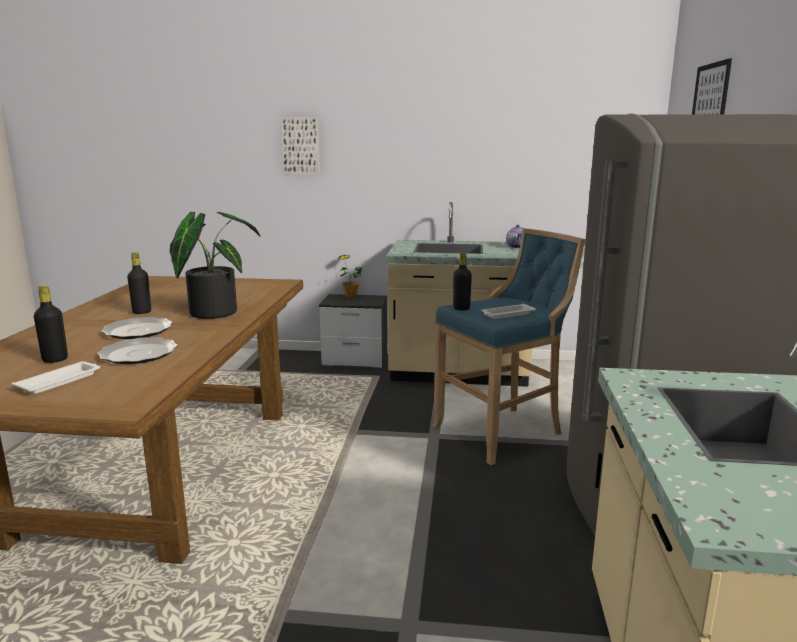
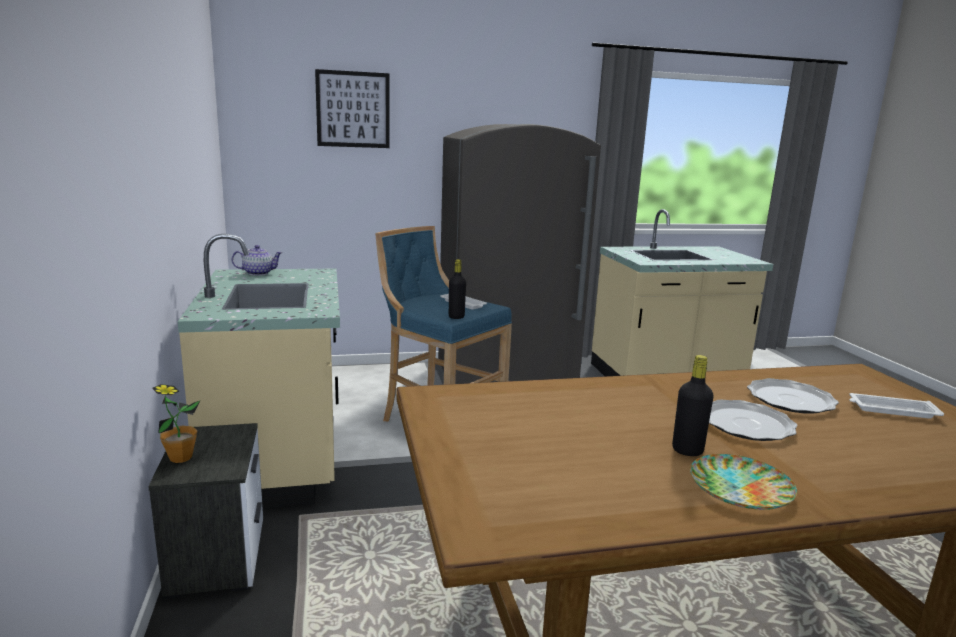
camera: 110 degrees left, 0 degrees up
(55, 359) = (878, 434): black bottle -> none
(98, 312) = (739, 487): none -> plate
(213, 311) = (621, 404): potted plant -> none
(301, 146) = (83, 166): picture -> none

